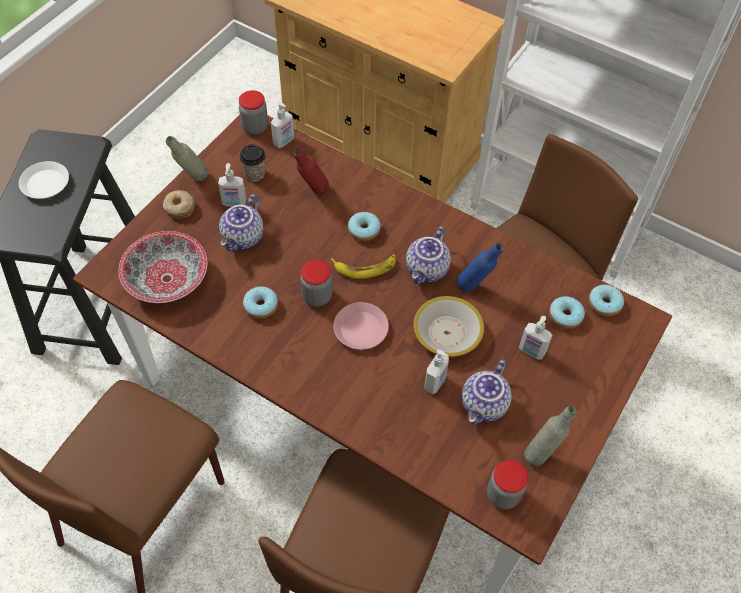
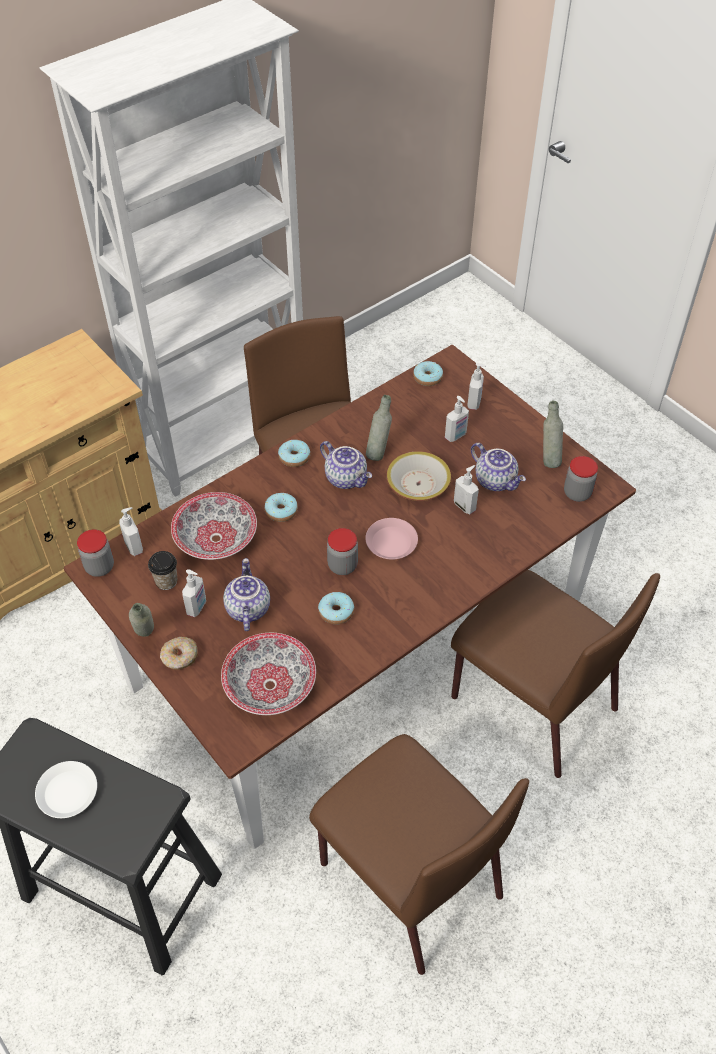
camera: 70 degrees left, 5 degrees down
(244, 238) = (247, 608): teapot -> teapot turned 135 degrees counterclockwise
(312, 193) = (215, 539): red bottle -> bowl
(365, 267) = (324, 521): banana -> none
(474, 287) = (378, 452): blue bottle -> grey bottle
(565, 316) = (430, 405): donut -> donut (294, 457)
(591, 358) = (474, 403): none -> soap dispenser

